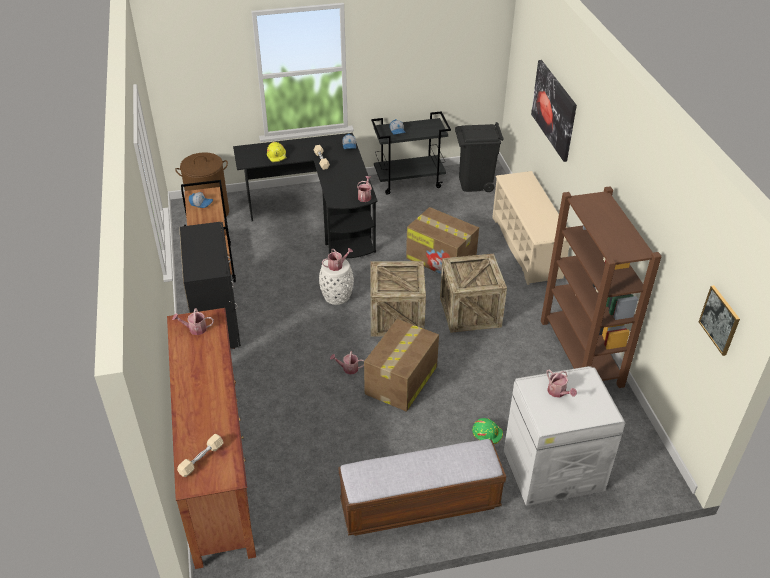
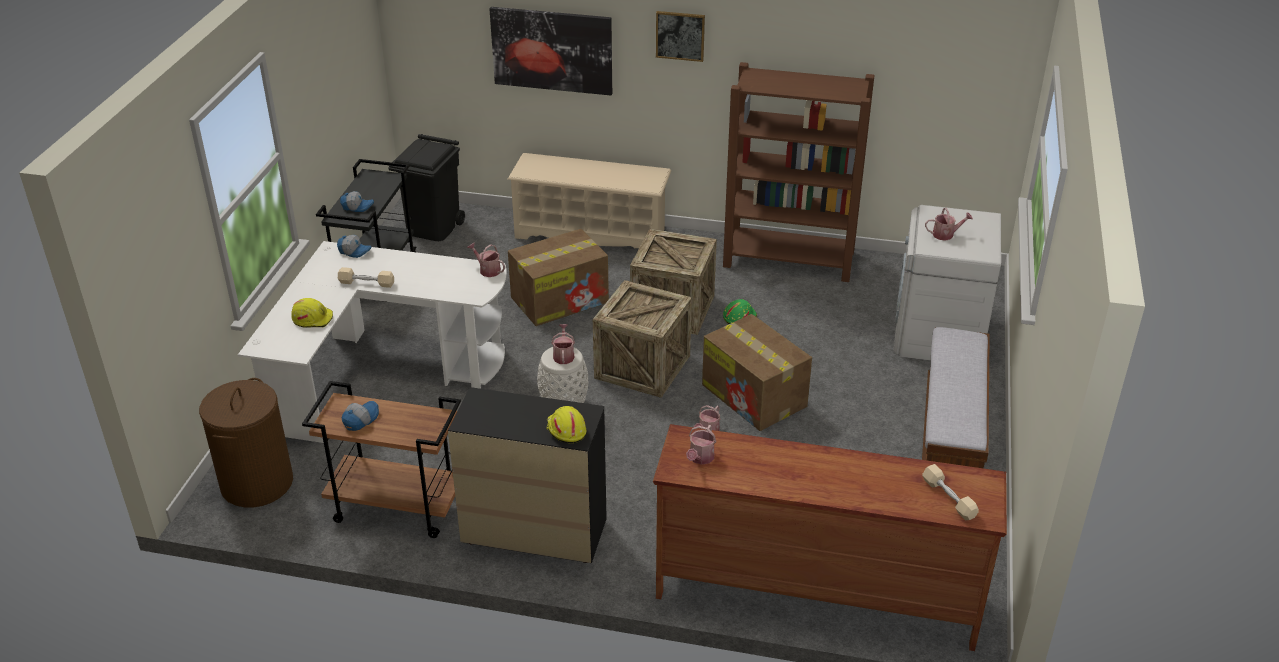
camera: 65 degrees left, 5 degrees down
(198, 268) = (565, 430): none -> yellow hard hat
(320, 217) = (380, 374): black desk -> white desk
(487, 433) = (870, 359): green hard hat -> green hard hat (739, 317)
(720, 320) = (987, 76): picture -> picture (680, 35)

